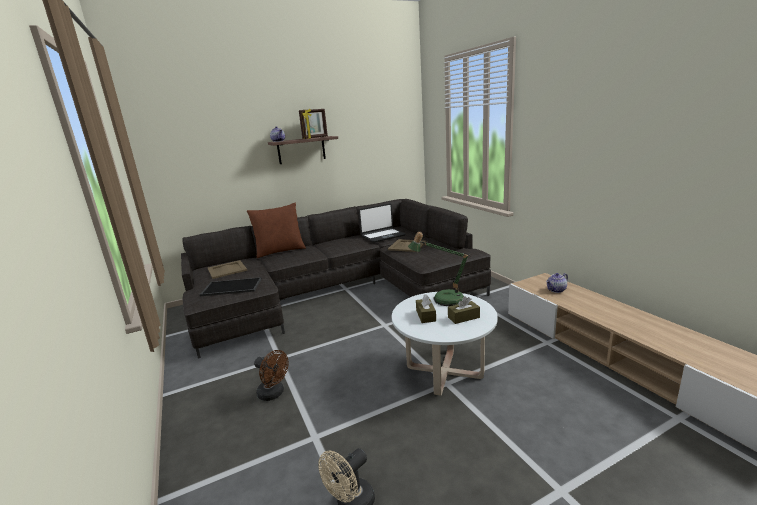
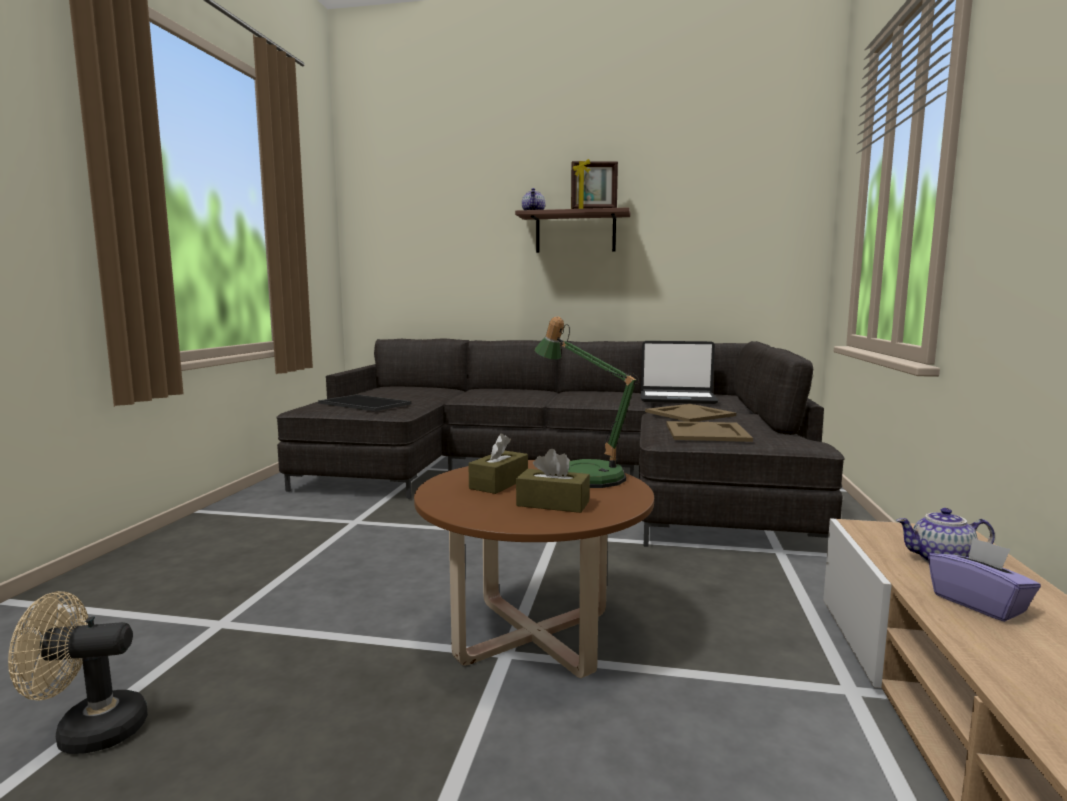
camera: 35 degrees right, 10 degrees down
(227, 270) = (400, 391): beige tray -> beige tray (706, 432)
(274, 394) = (278, 555): brown fan -> none
(280, 251) = (498, 388): brown pillow -> none
(444, 371) = (534, 635): white coffee table -> brown coffee table
(582, 303) = (978, 604): none -> purple tissue box

